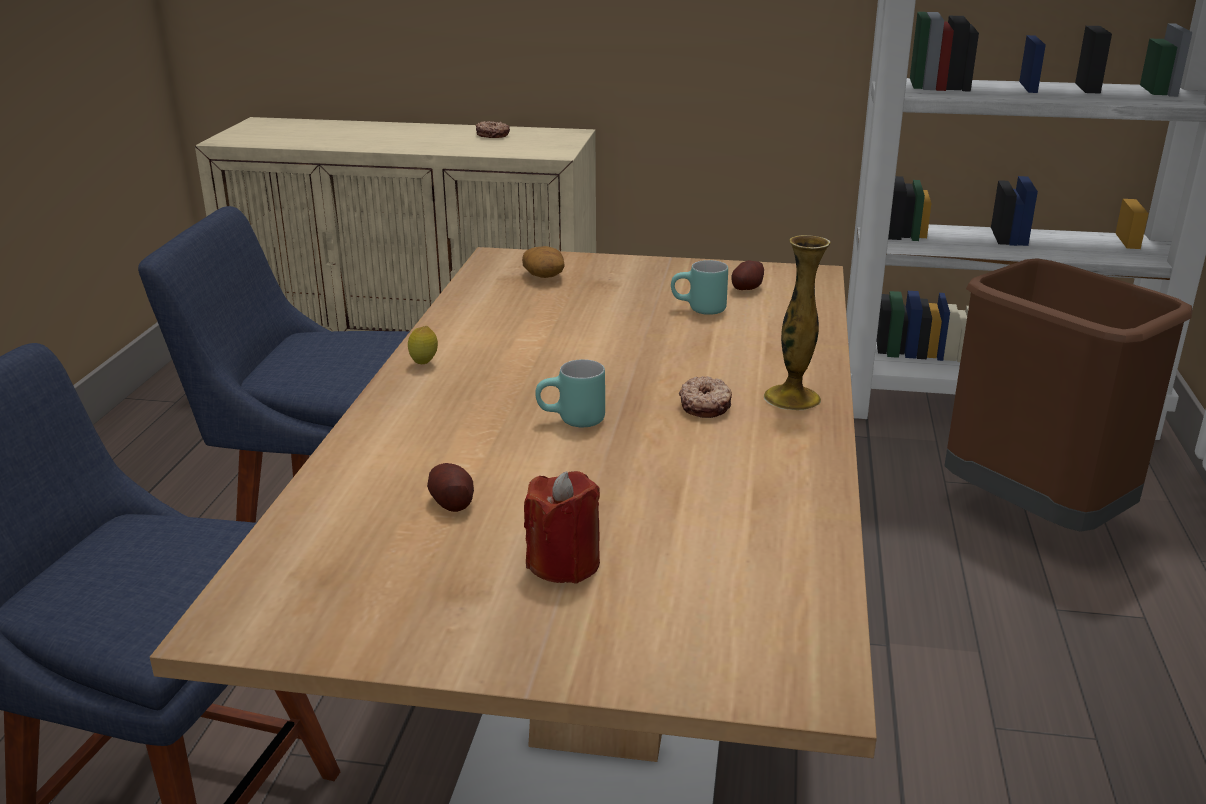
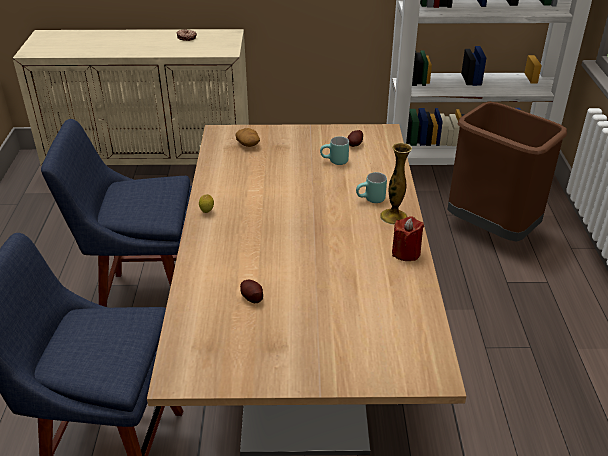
camera: 10 degrees left, 10 degrees up
(564, 563) = (315, 326): red candle -> red candle (406, 253)
(572, 422) = (293, 242): turquoise mug -> turquoise mug (371, 200)
(706, 405) = (354, 225): donut -> none

